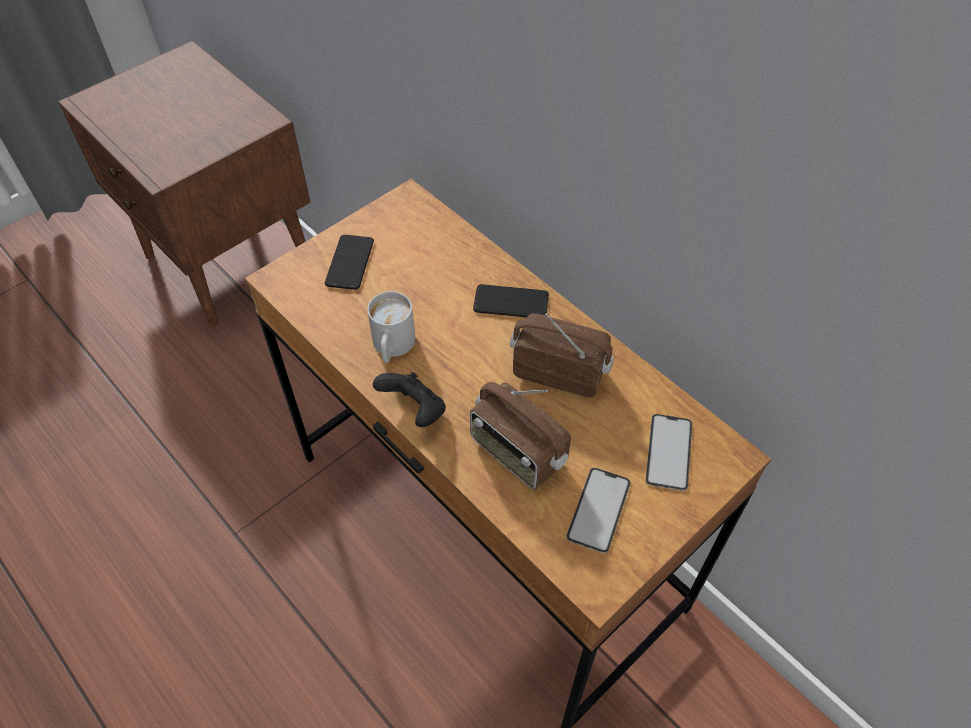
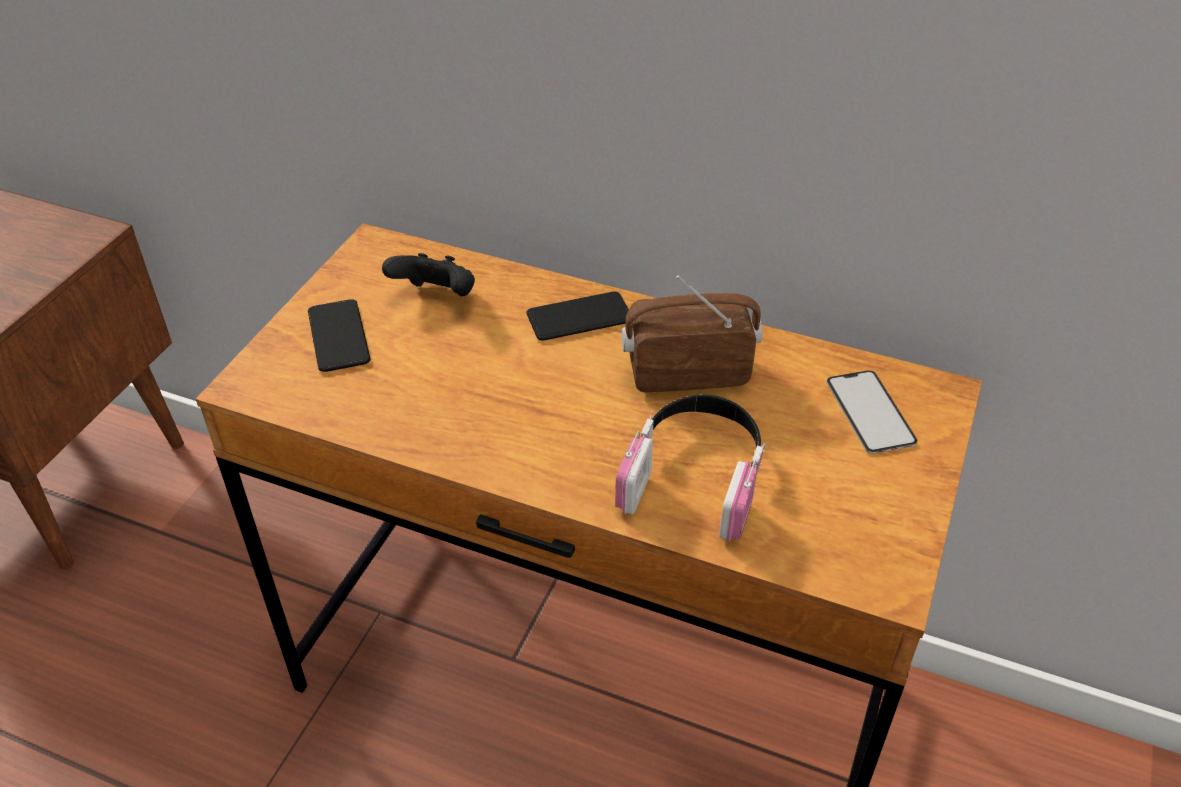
camera: 25 degrees left, 10 degrees down
(392, 348) = (458, 414): white mug -> none
(414, 410) = (534, 474): black game controller -> black game controller (437, 297)
(517, 453) = (695, 476): radio -> headphones
(598, 510) = (834, 501): phone -> none

